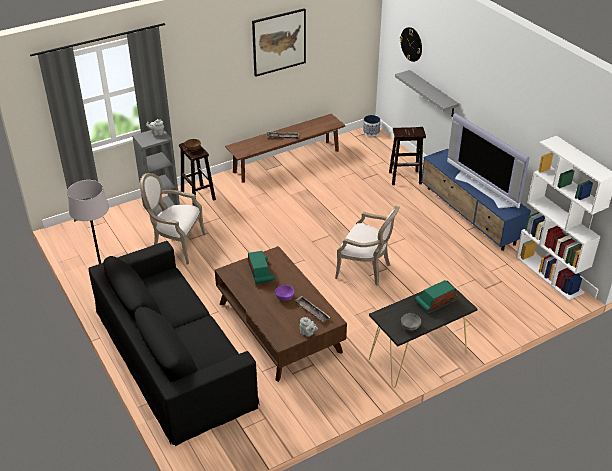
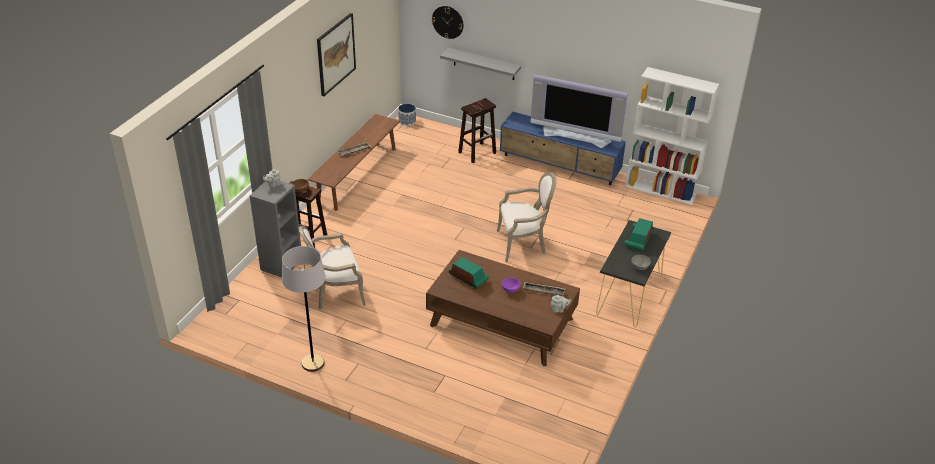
camera: 35 degrees left, 0 degrees up
(173, 356) = (437, 388): black sofa -> none

